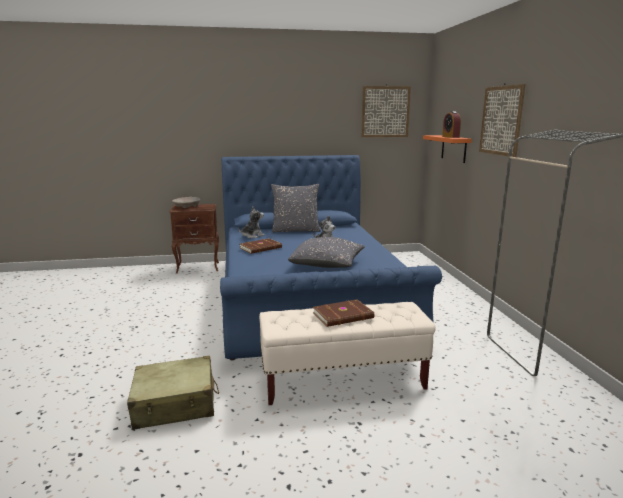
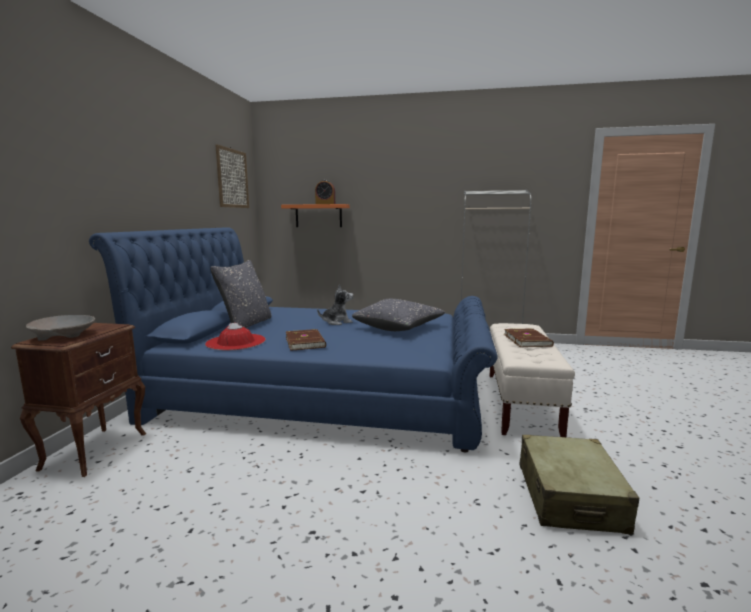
camera: 70 degrees left, 5 degrees down
(252, 236) = (236, 342): plush toy -> red hat
(501, 119) = (392, 186): picture -> none

